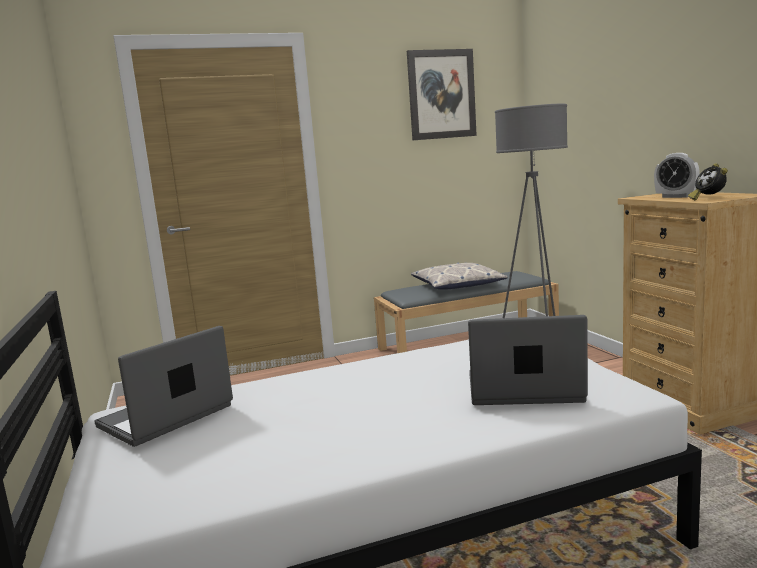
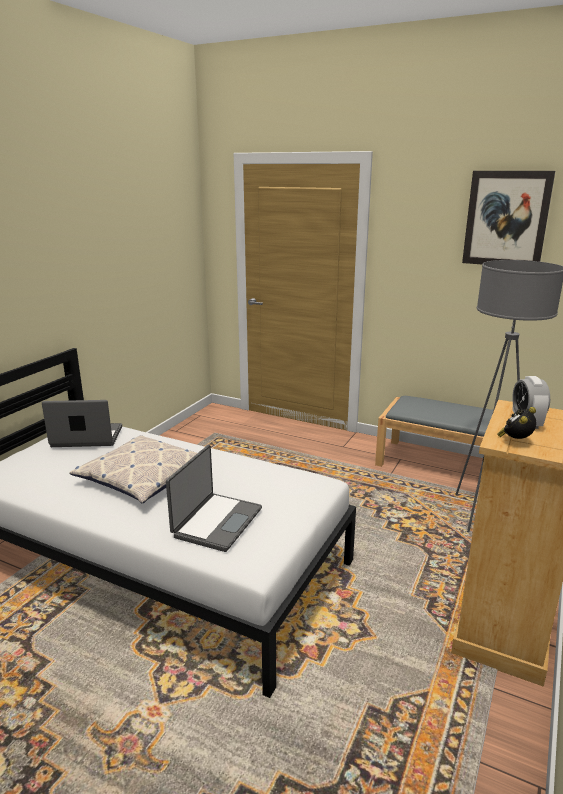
camera: 45 degrees right, 10 degrees up
(457, 285) = (461, 414): pillow -> pillow (143, 477)
(524, 390) = (216, 522): laptop -> laptop turned 60 degrees clockwise

